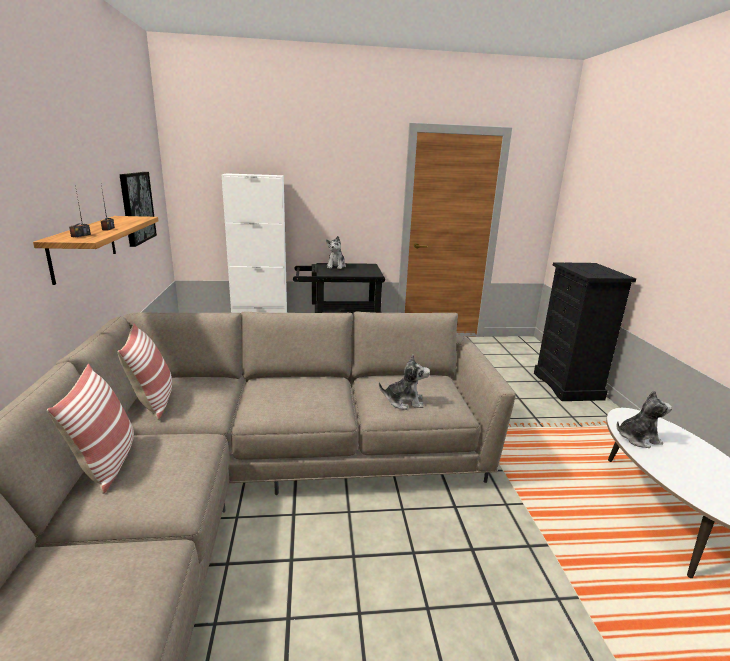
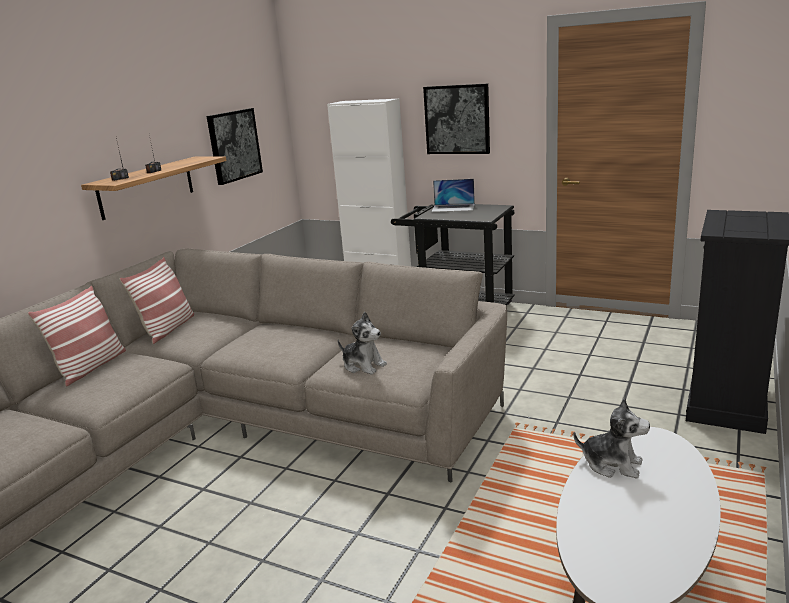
camera: 35 degrees right, 0 degrees up
(334, 196) = (457, 119): none -> picture
(336, 266) = (453, 208): plush toy -> laptop

